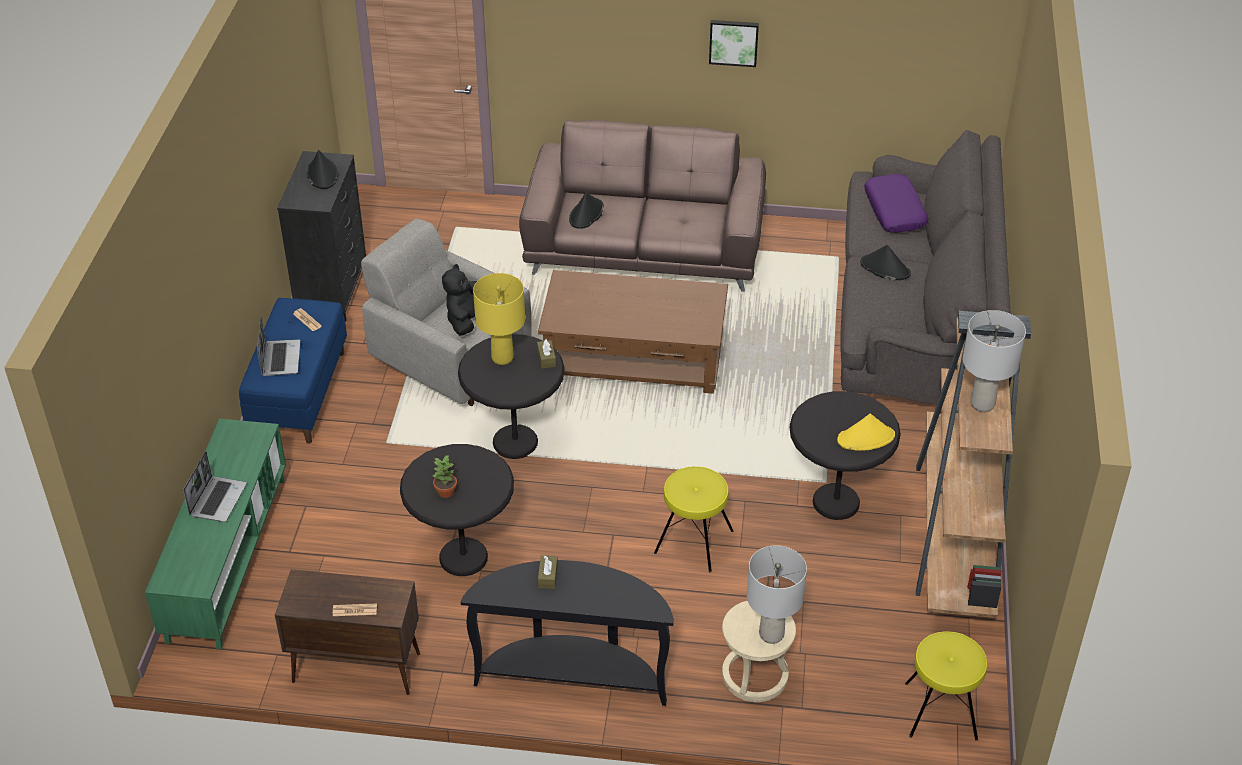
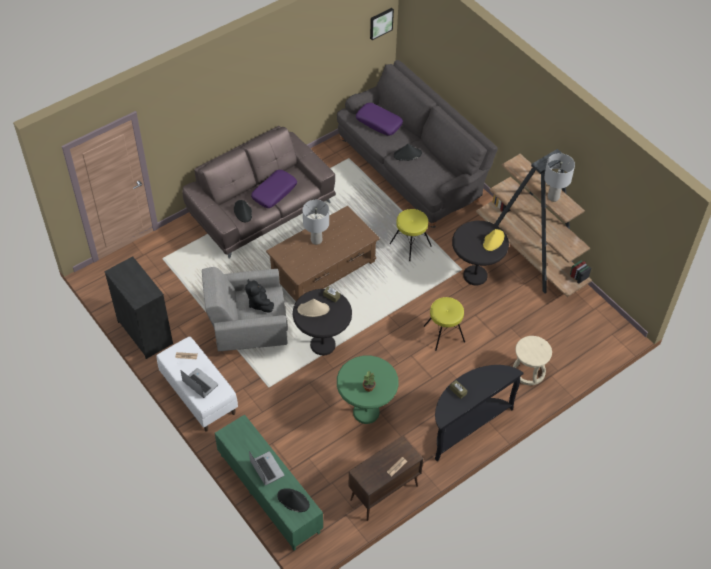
camera: 45 degrees left, 10 degrees up
(299, 393) = (198, 394): blue bench -> white bench
(322, 174) = (132, 277): black hat -> black hat (293, 500)
(463, 558) = (366, 412): black side table -> green side table
(503, 358) = (313, 309): yellow table lamp -> beige hat
(655, 217) = (274, 192): none -> purple pillow
(733, 42) = (270, 82): picture -> picture (380, 23)
(771, 634) = (541, 350): grey table lamp -> grey table lamp (316, 240)
(940, 710) = (601, 333): yellow stool -> yellow stool (410, 245)

